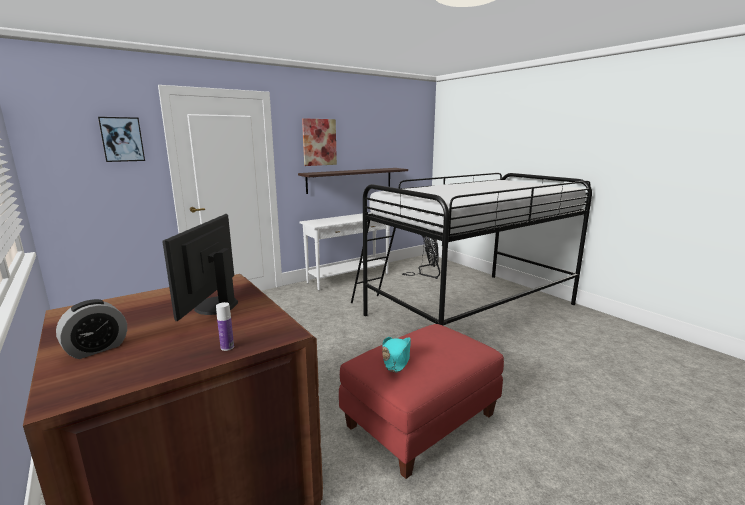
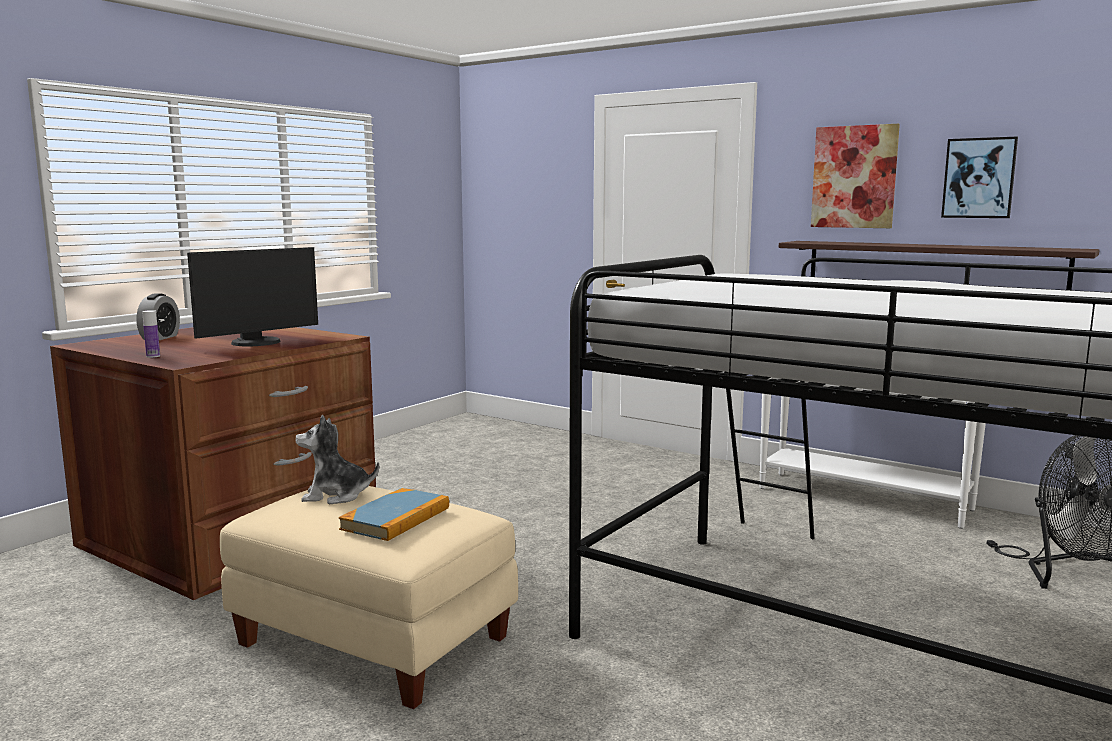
camera: 70 degrees right, 5 degrees down
(97, 349) = (160, 337): alarm clock -> alarm clock turned 105 degrees counterclockwise
(122, 139) = (548, 175): picture -> picture (979, 178)
(214, 306) = (257, 343): monitor -> monitor turned 150 degrees clockwise
(396, 358) = (336, 496): turquoise hat -> plush toy
(421, 421) = (371, 641): red ottoman -> beige ottoman
(443, 344) = (396, 518): none -> book

